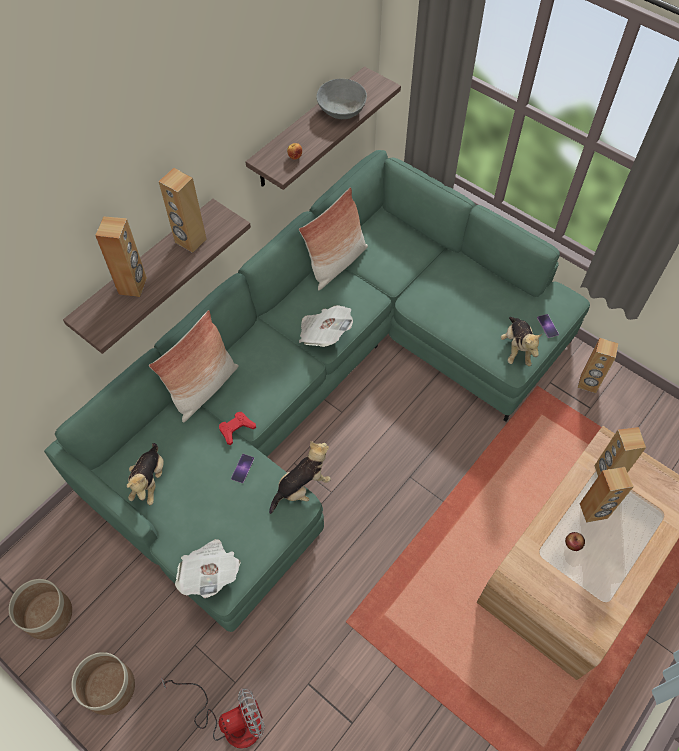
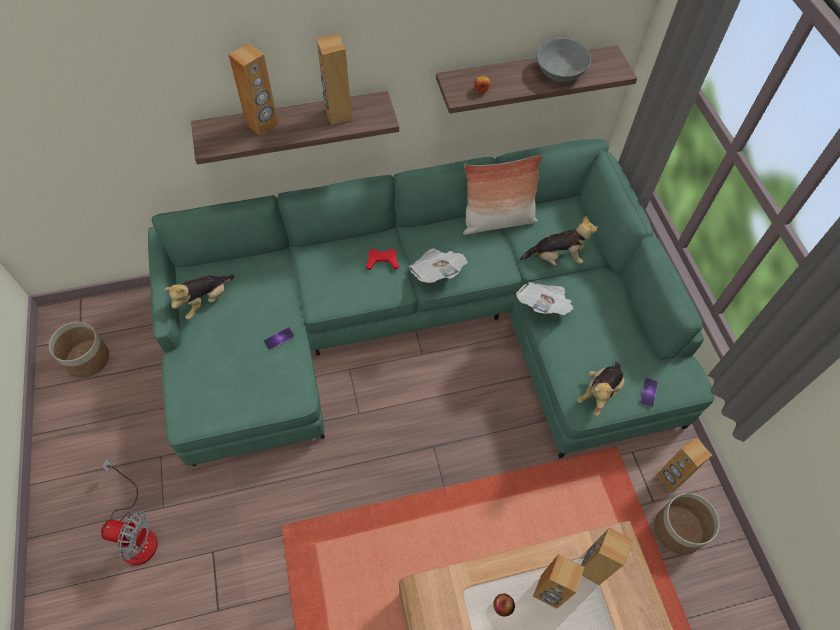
camera: 35 degrees right, 0 degrees up
(109, 688) = (80, 442): planter -> planter (678, 529)
(203, 388) = (305, 257): pillow -> none
(210, 573) = (186, 402): newspaper -> newspaper (543, 306)
(236, 429) = (302, 304): red game controller -> red game controller (382, 261)
(302, 487) = (310, 385): plush toy -> plush toy (556, 257)

